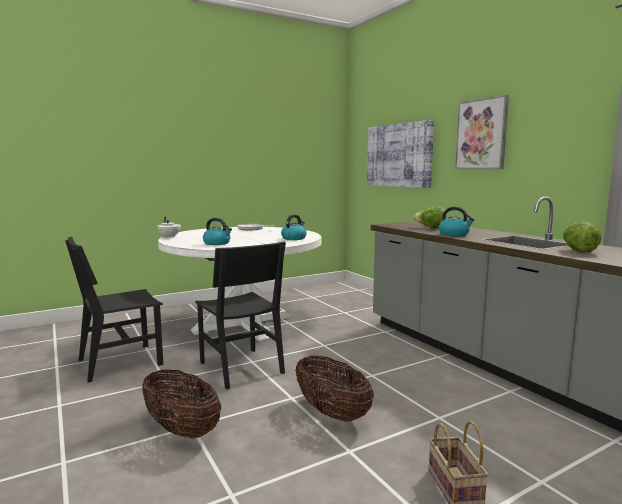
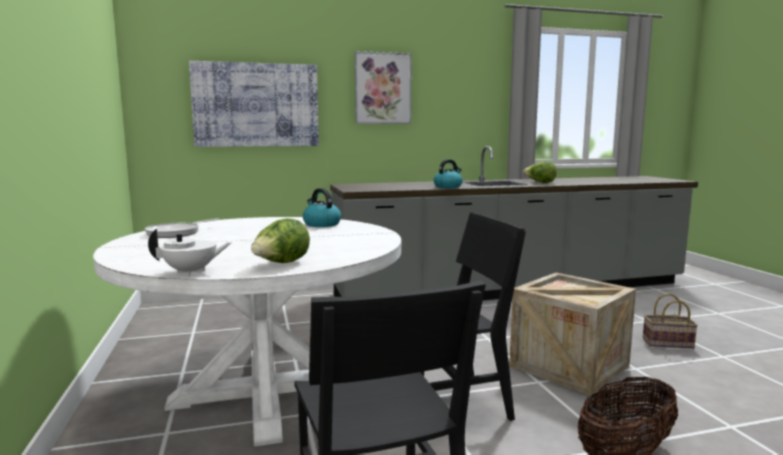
camera: 75 degrees left, 0 degrees up
(217, 243) = (325, 249): kettle -> none
(332, 412) = (569, 366): basket -> crate
(430, 228) = (394, 186): lettuce -> lettuce (281, 264)

